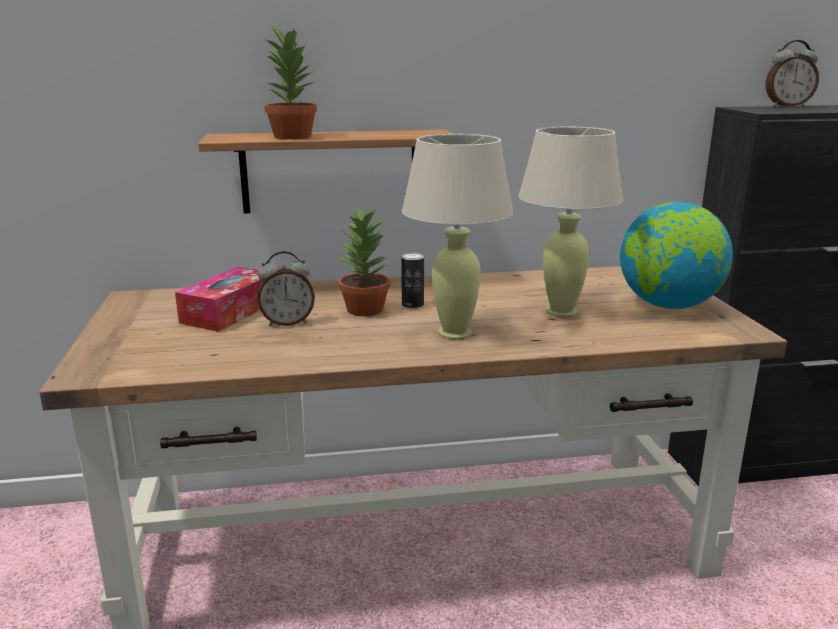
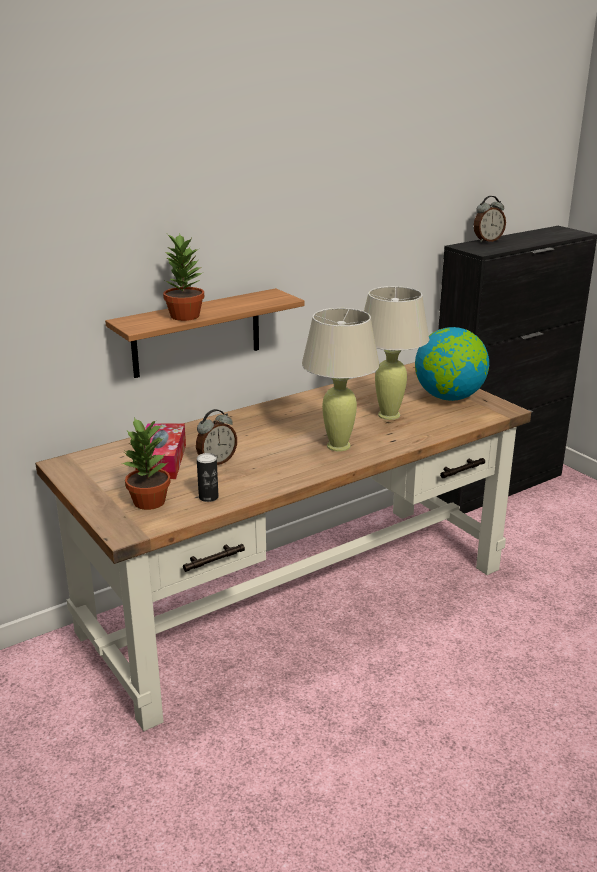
camera: 25 degrees left, 5 degrees up
(364, 310) = (258, 440): potted plant -> potted plant (149, 502)
(412, 304) = (286, 428): can -> can (208, 497)

